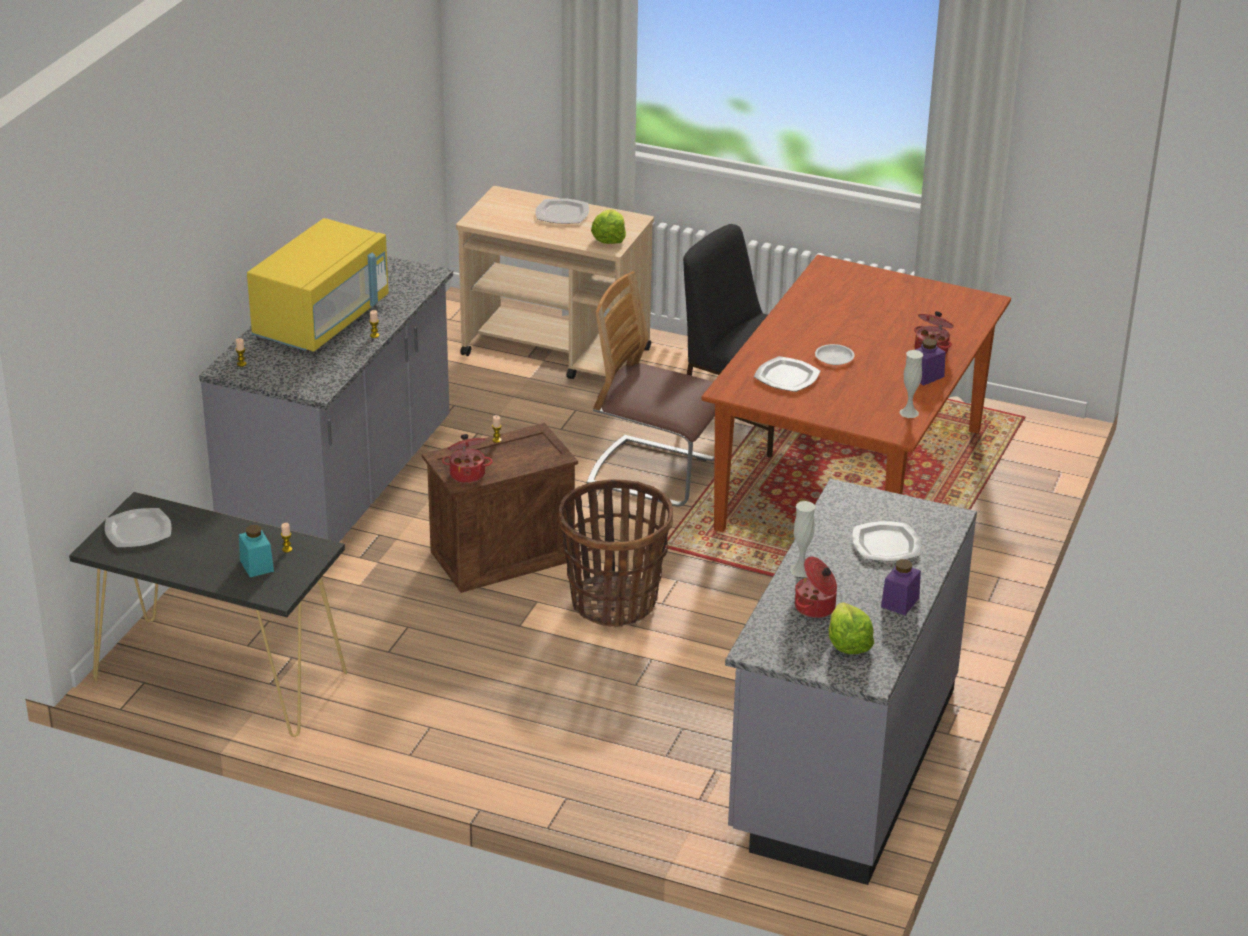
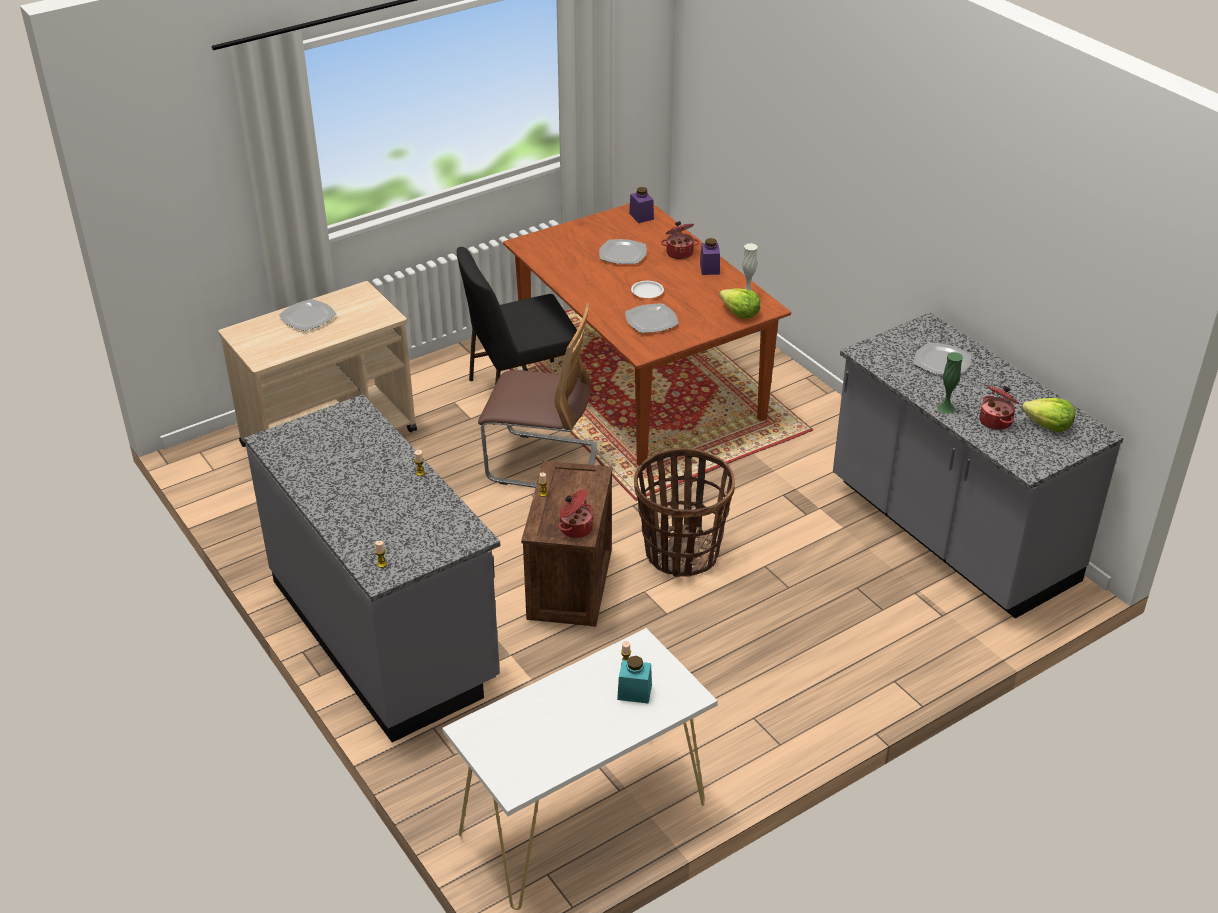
camera: 55 degrees left, 5 degrees up
(138, 531) = (511, 748): plate -> plate (623, 254)
(219, 676) = (582, 819): black console table -> white console table
(322, 320) = (362, 491): yellow microwave -> none
(608, 238) = (372, 312): lettuce -> lettuce (739, 313)
(654, 473) = (542, 463): chair -> chair turned 135 degrees counterclockwise
(801, 570) = (946, 408): white vase -> green vase
(900, 602) = (1015, 385): purple jar -> purple jar (641, 216)

